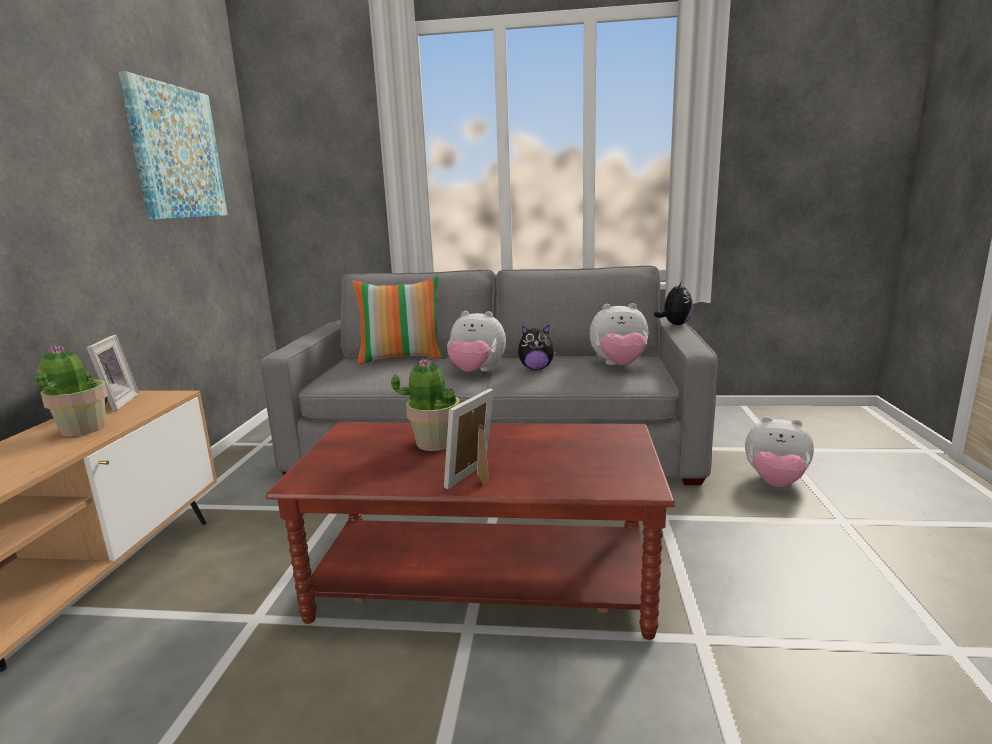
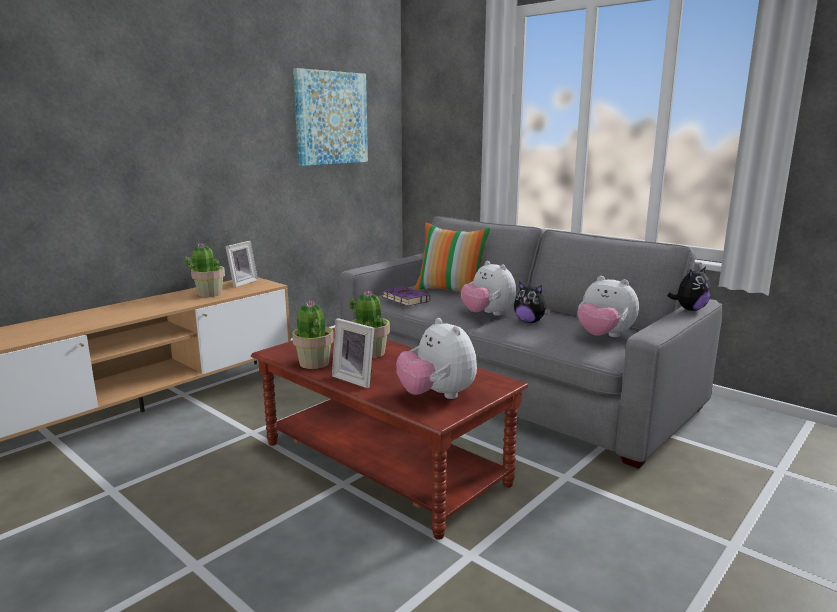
camera: 35 degrees right, 0 degrees up
(365, 376) = (404, 299): none -> purple book
(387, 477) = (314, 363): none -> potted plant
(476, 477) = (356, 379): picture frame -> picture frame turned 120 degrees counterclockwise
(775, 482) = (718, 493): plush toy -> plush toy (437, 396)

